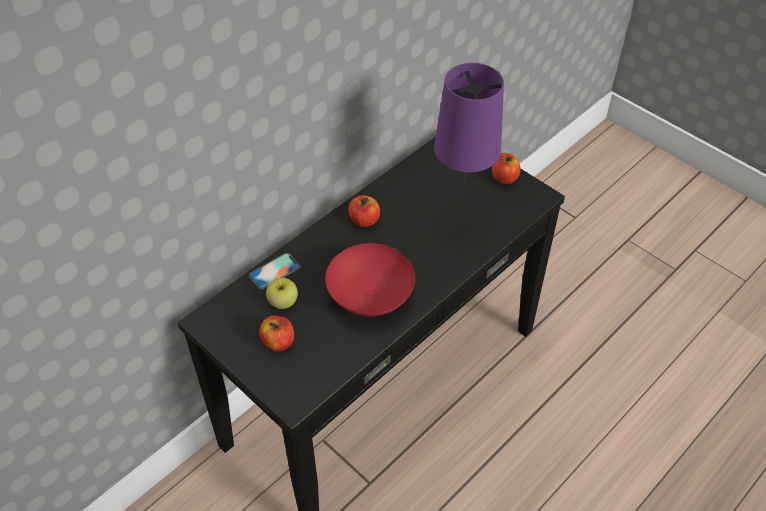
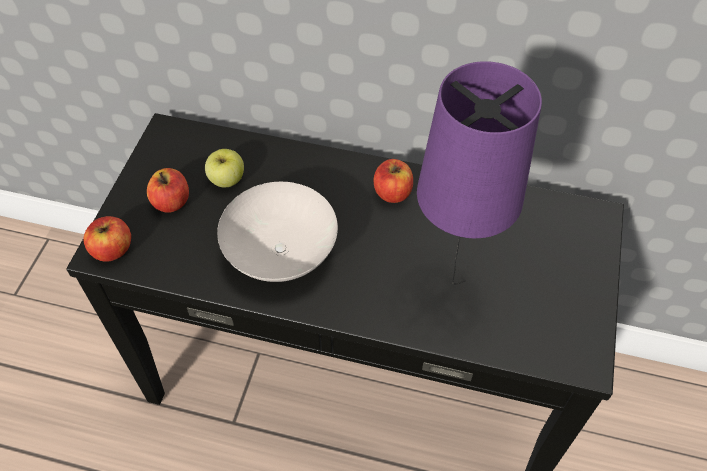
camera: 60 degrees right, 5 degrees up
(274, 271) = (264, 152): phone -> none
(372, 297) = (282, 254): red bowl -> white bowl
(504, 178) = (581, 304): apple -> apple (112, 249)

